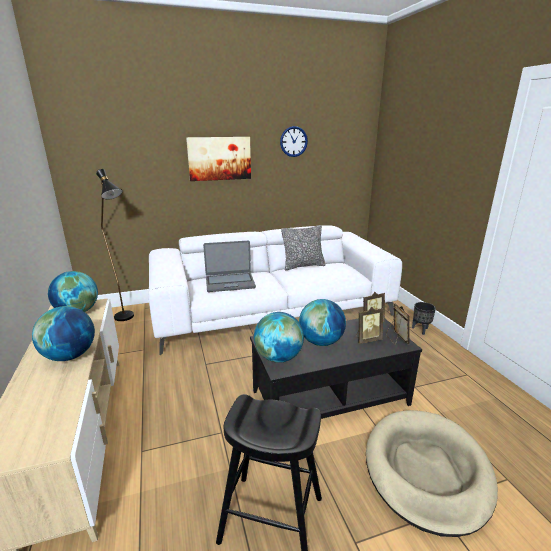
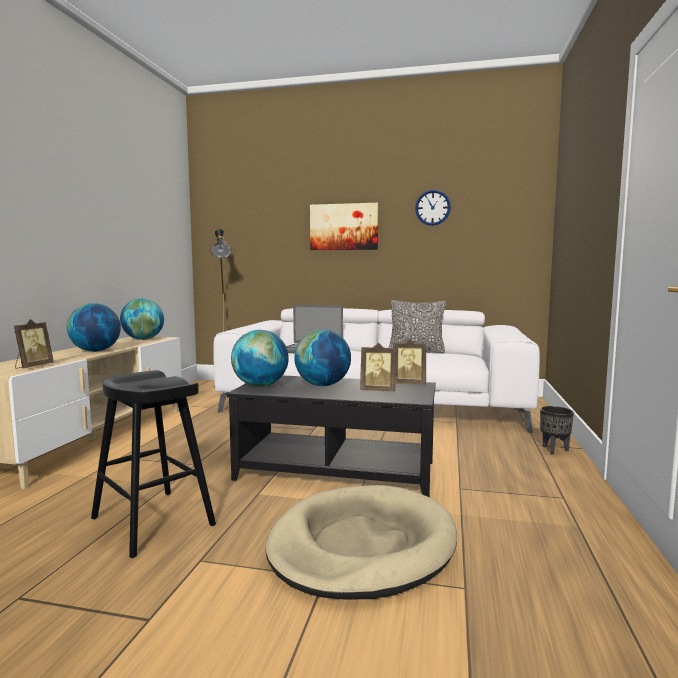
camera: 30 degrees right, 15 degrees down
(396, 339) = (414, 395): picture frame -> picture frame (33, 367)

